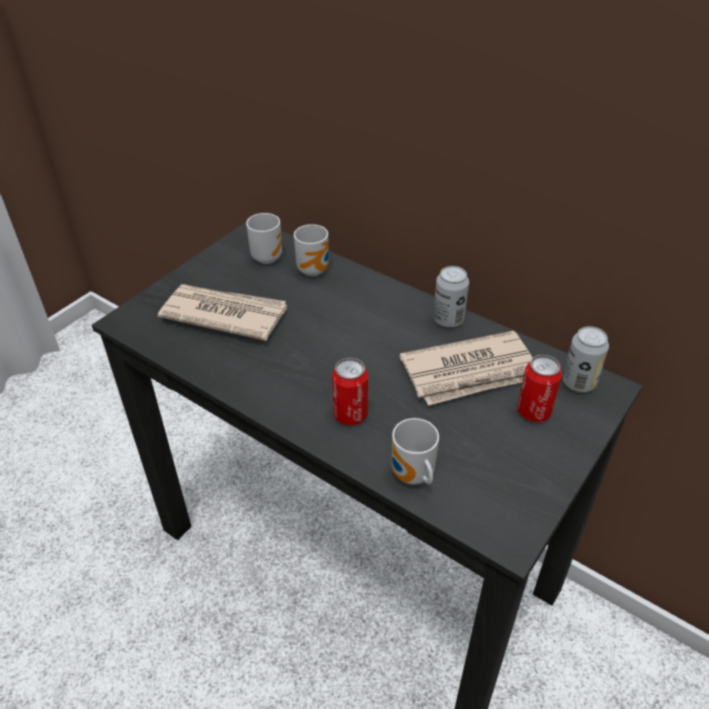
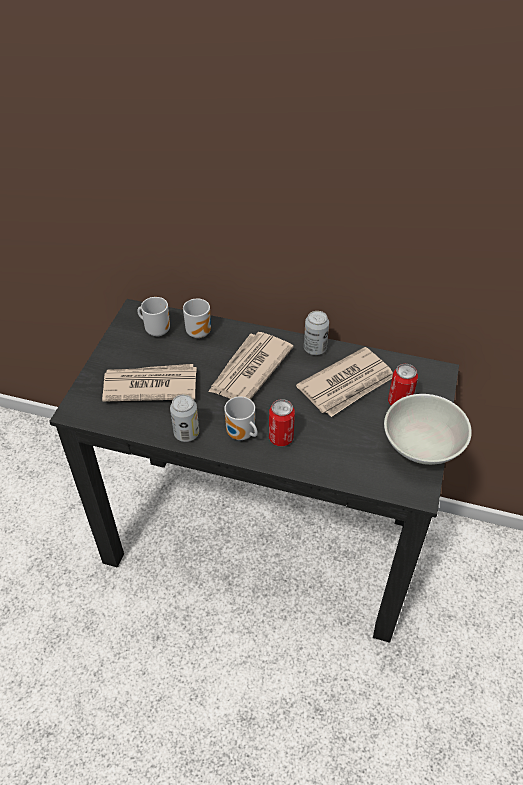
camera: 20 degrees left, 5 degrees up
(352, 325) = (249, 370): none -> newspaper
(412, 477) = (342, 469): mug -> mug (241, 435)
(538, 485) = (422, 451): none -> white bowl
(578, 382) = (419, 373): can -> can (186, 433)

